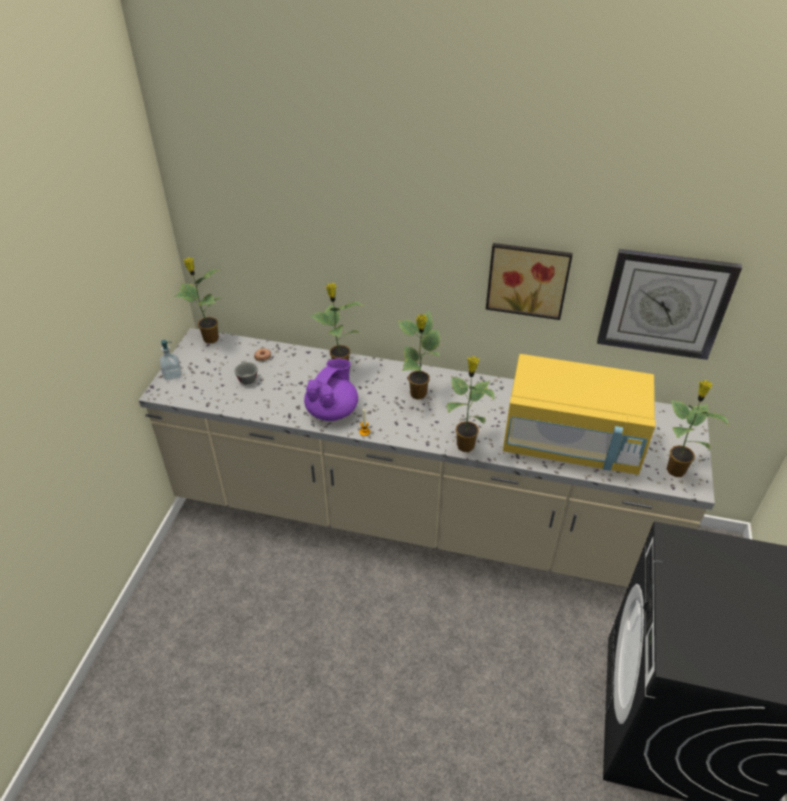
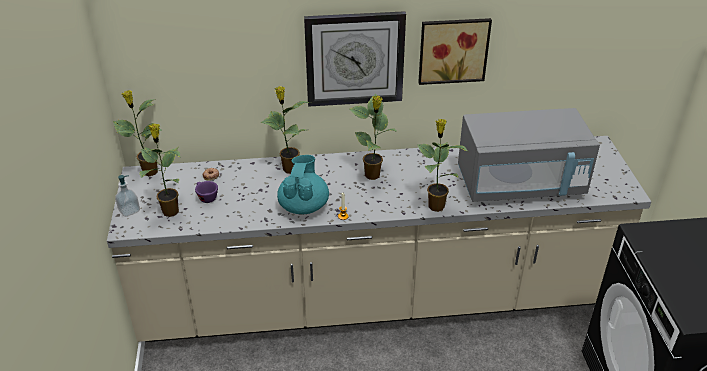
camera: 20 degrees left, 5 degrees down
(246, 378) = (206, 197): grey cup -> purple cup
(332, 410) = (304, 206): purple teapot -> turquoise teapot
(571, 443) = (520, 184): yellow microwave -> grey microwave
(664, 304) = (567, 49): wall clock -> wall clock (354, 59)
(675, 469) = (609, 184): potted plant -> potted plant (170, 210)

